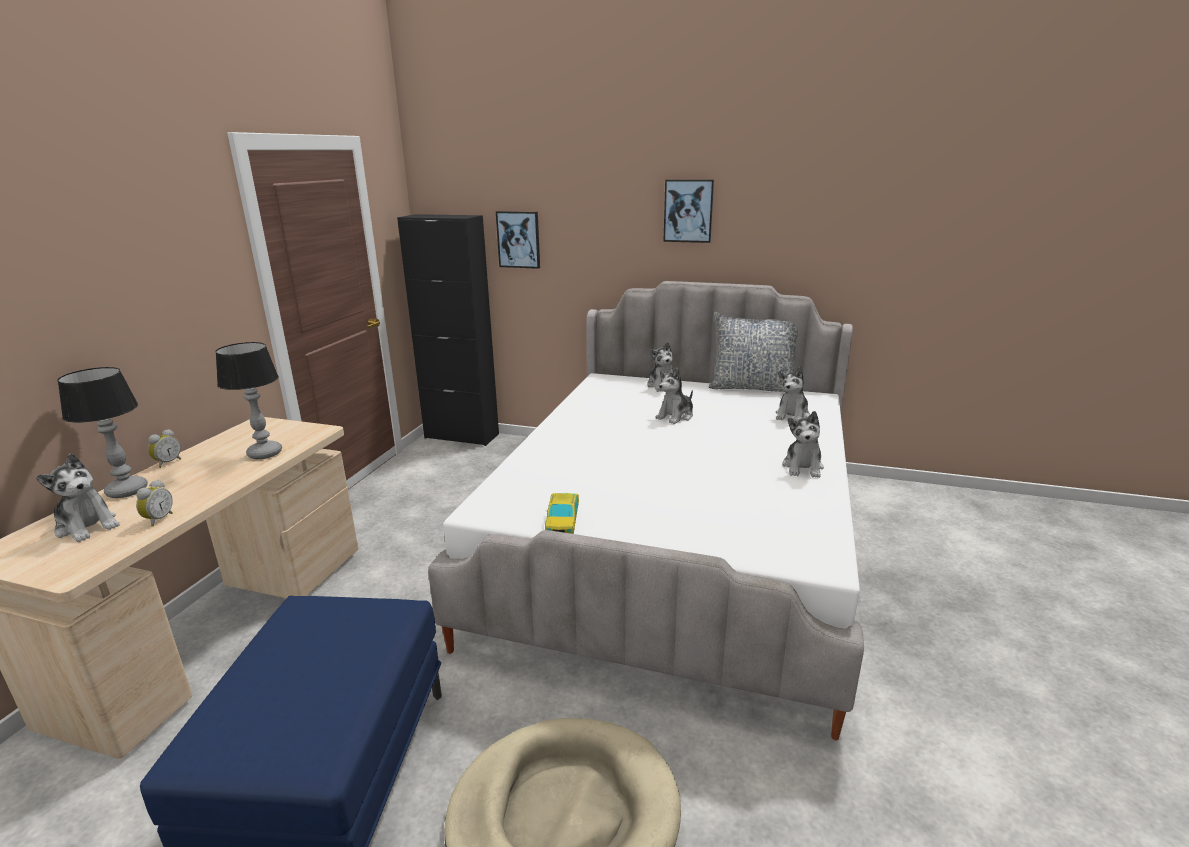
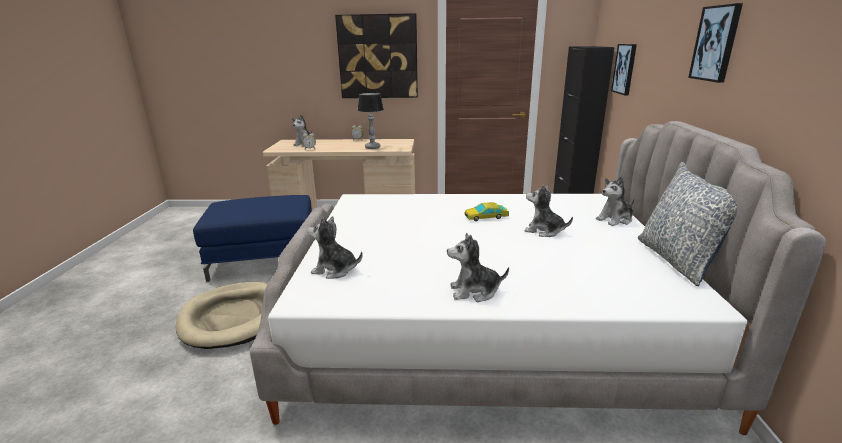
camera: 75 degrees right, 0 degrees up
(127, 490) = (332, 141): table lamp -> none
(155, 273) = (378, 57): none -> picture
(562, 519) = (349, 216): toy car -> toy car (486, 217)
(792, 415) = (614, 285): plush toy -> plush toy (335, 270)

